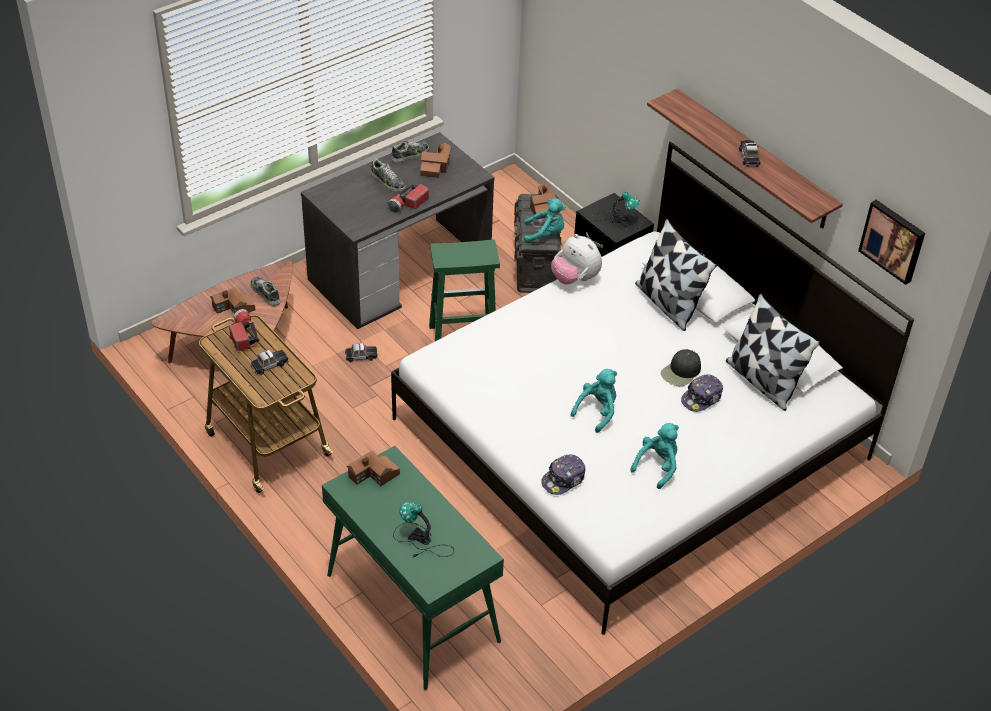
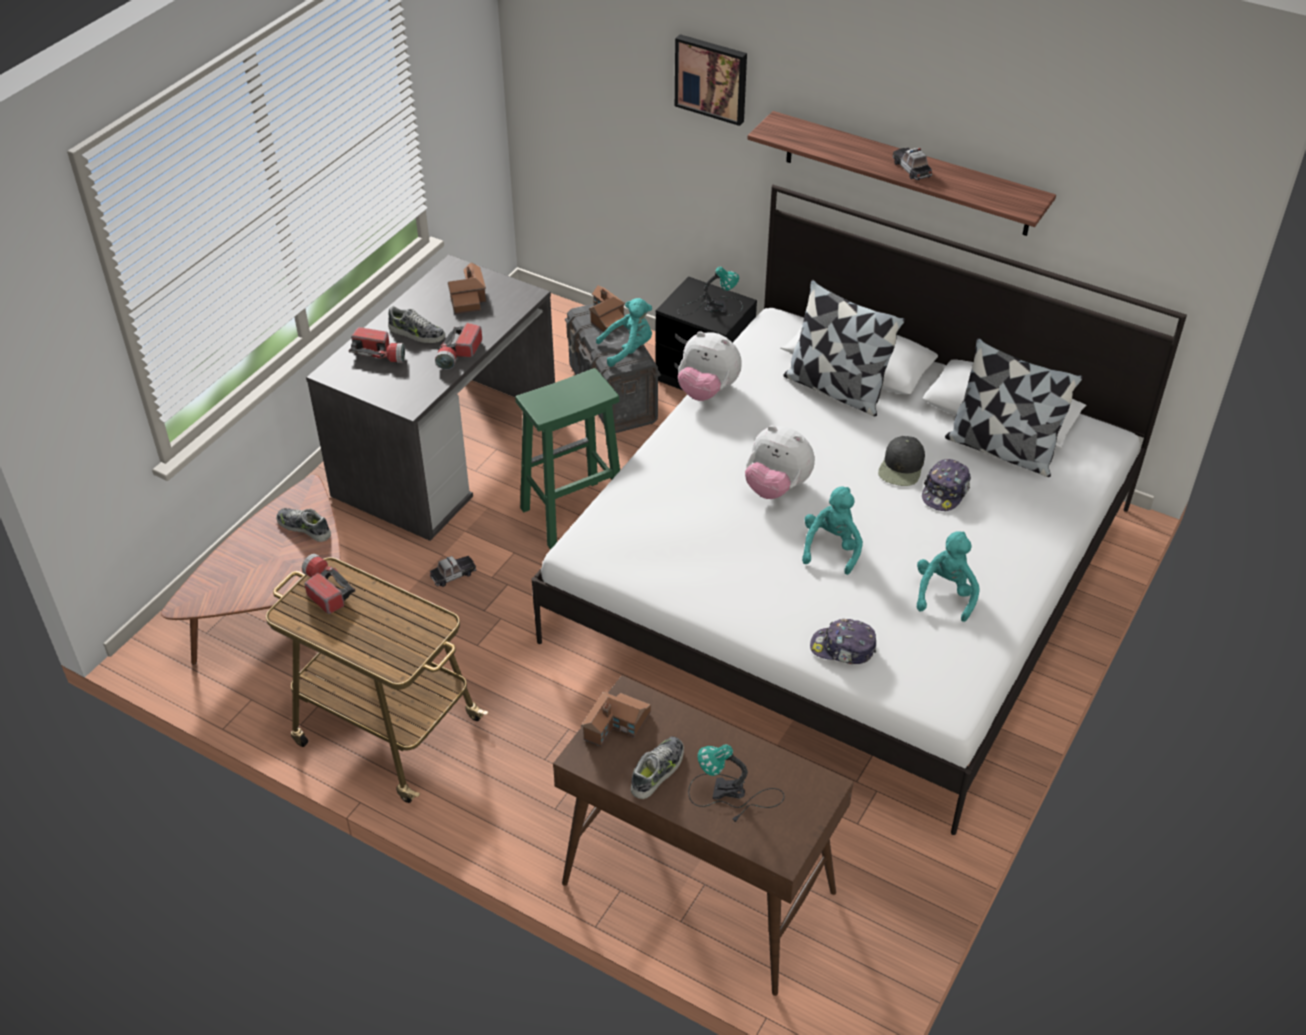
camera: 20 degrees left, 0 degrees up
(233, 308) = (270, 560): toy house -> none
(269, 364) = (383, 619): toy car -> none
(356, 189) = (380, 354): none -> flashlight
(410, 155) = (427, 292): shoe -> shoe (658, 771)
(411, 608) = (696, 888): green console table -> brown console table
(563, 479) = (843, 648): cap -> cap turned 75 degrees clockwise
(583, 359) = (776, 487): none -> plush toy
(893, 240) = (1142, 221): picture -> picture (712, 78)

